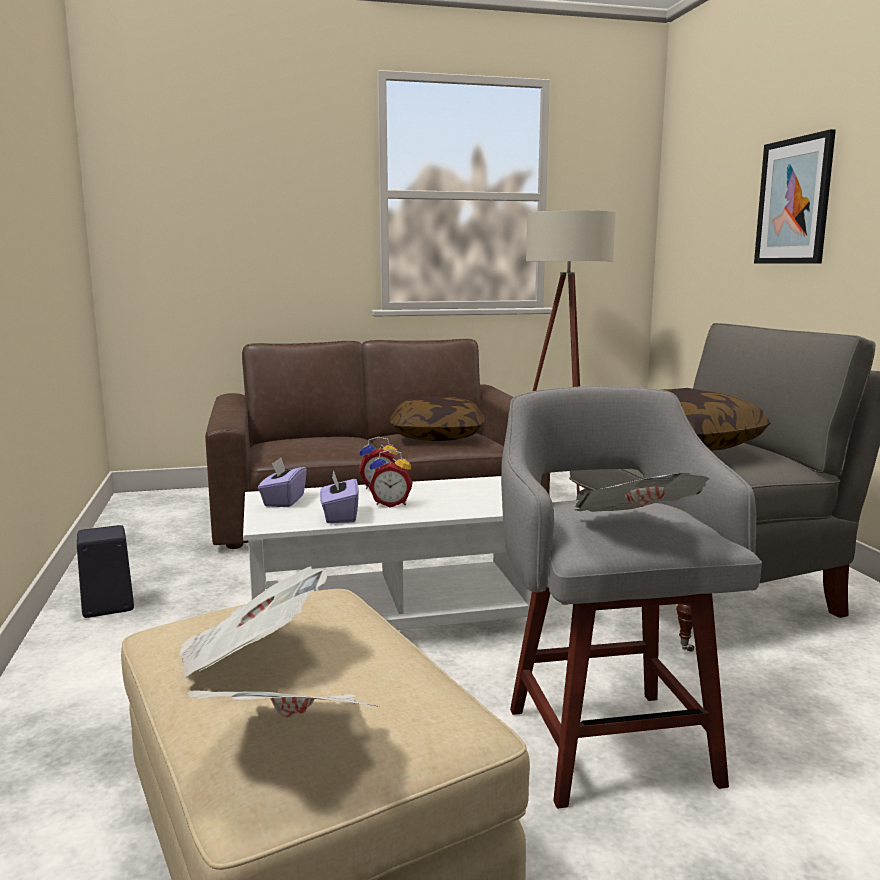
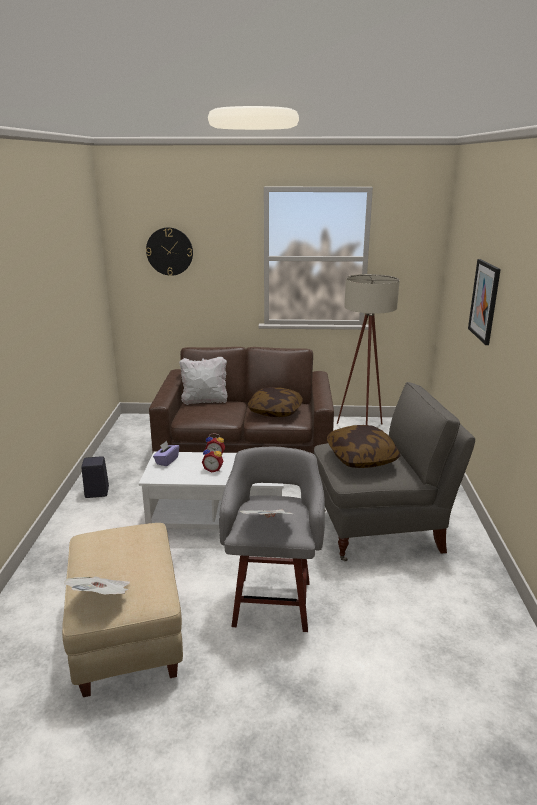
camera: 15 degrees right, 10 degrees up
(211, 179) = (169, 251): none -> wall clock
(250, 657) = (106, 557): newspaper -> none
(295, 437) = (204, 401): none -> white pillow
(339, 516) = (185, 476): purple tissue box -> none

